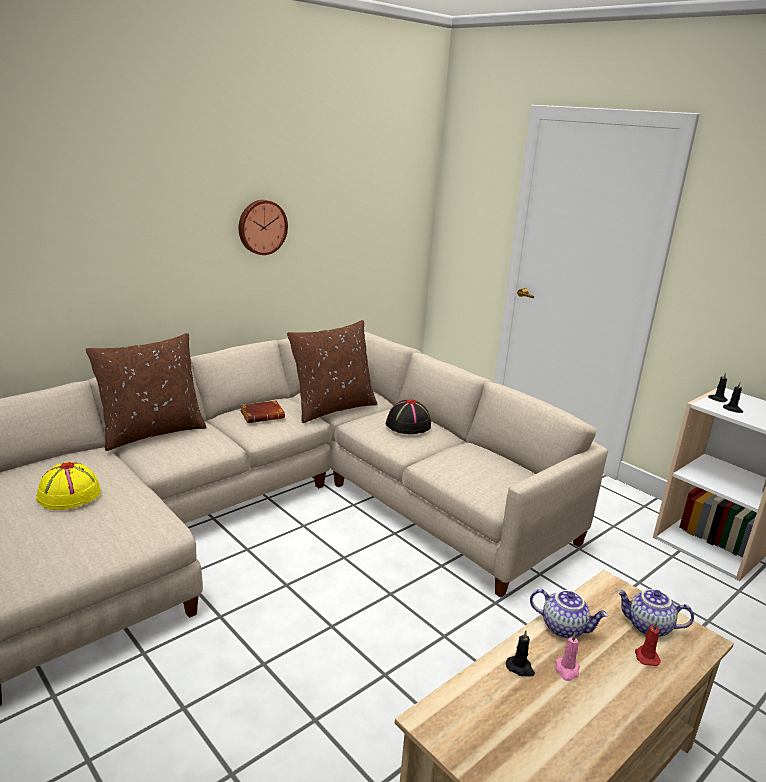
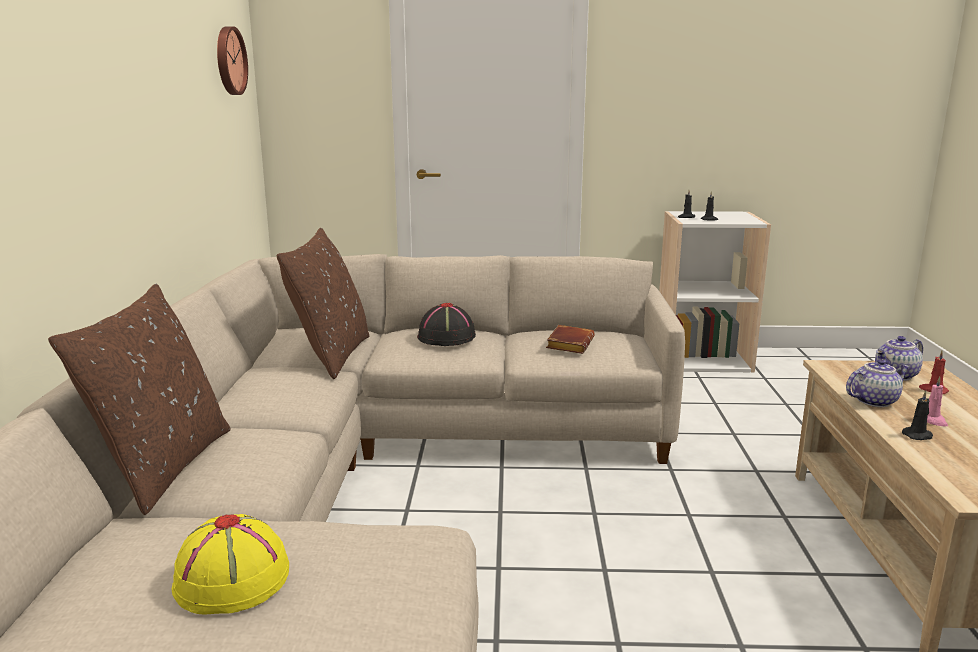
camera: 45 degrees left, 5 degrees down
(261, 227) = (135, 116): wall clock -> wall clock (229, 61)
(263, 415) = (275, 388): brown book -> brown book (569, 344)

